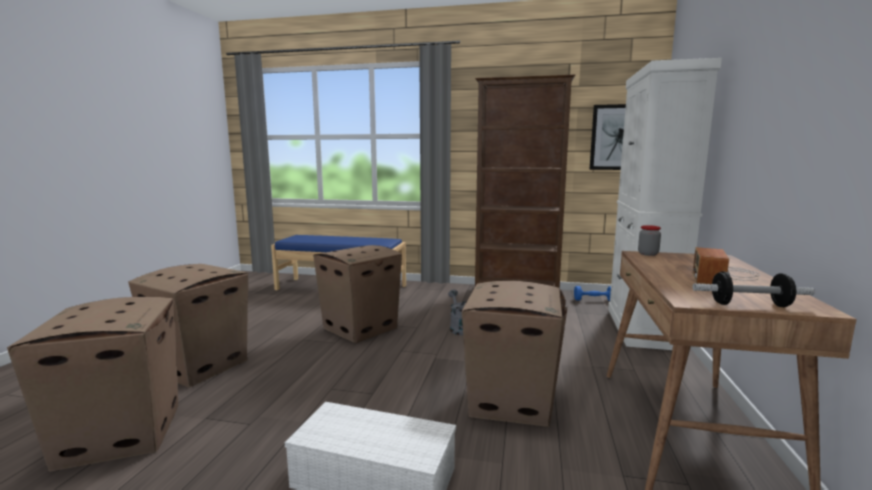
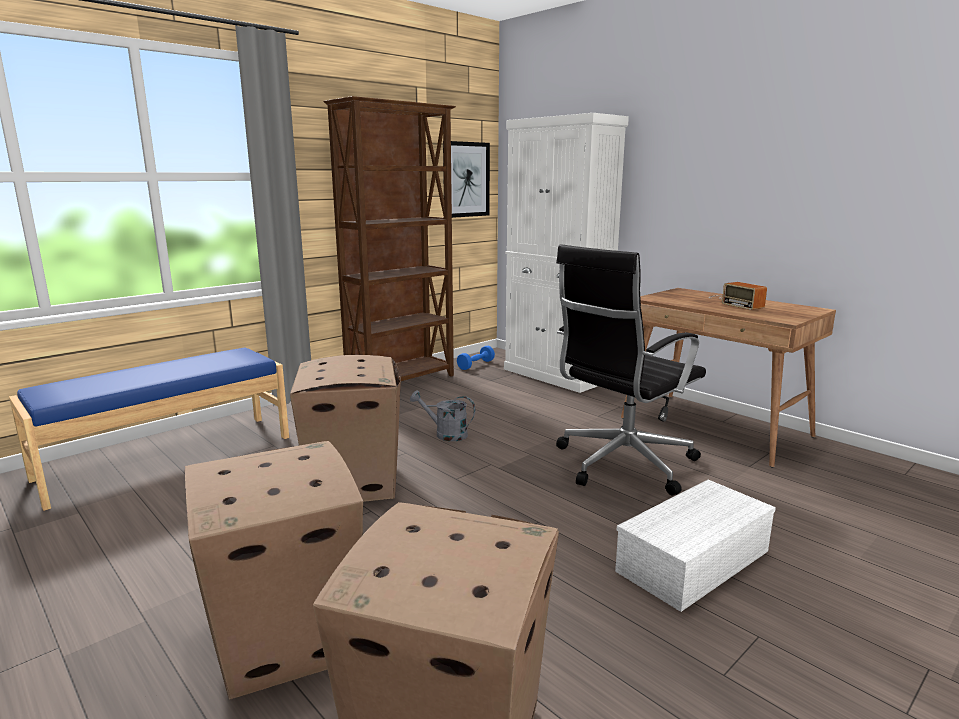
camera: 55 degrees left, 5 degrees up
(511, 401) = (621, 464): cardboard box -> black office chair
(648, 254) = (652, 297): jar -> none
(749, 305) = (802, 314): dumbbell -> none

